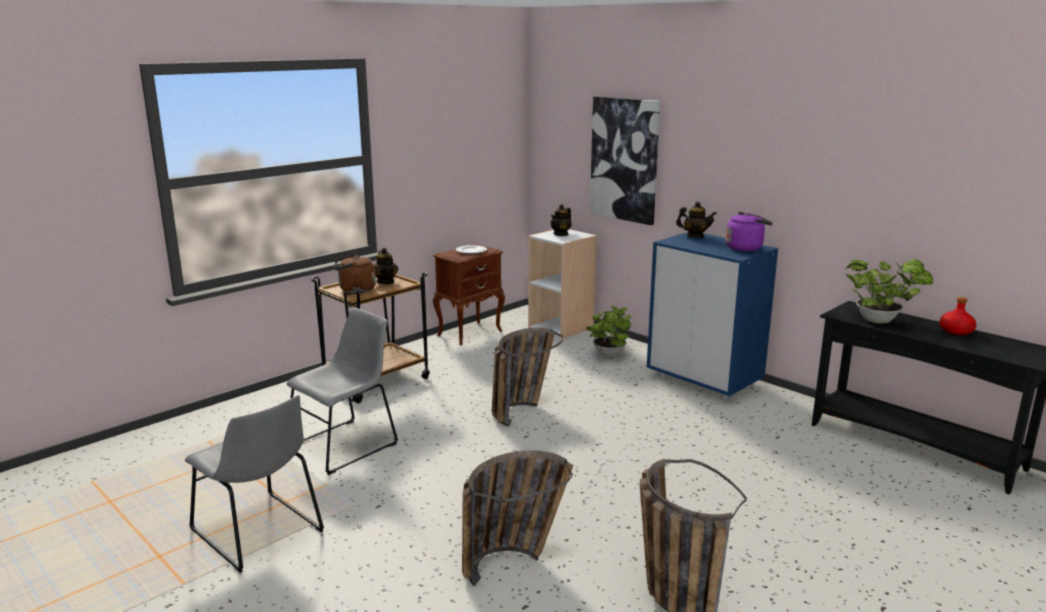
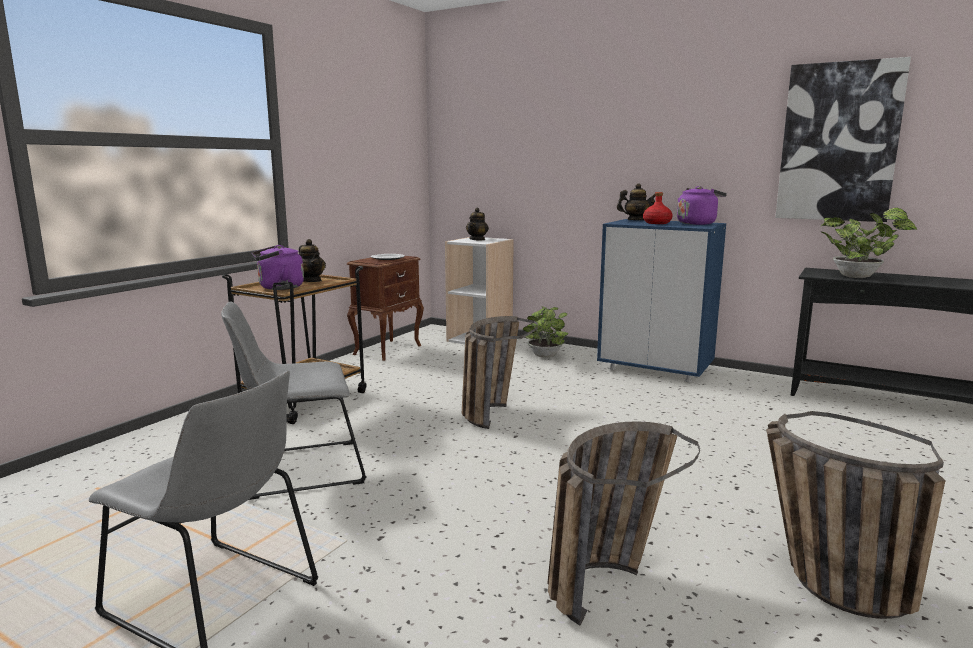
camera: 15 degrees left, 5 degrees down
(345, 444) = (297, 469): grey chair -> grey chair turned 135 degrees counterclockwise
(355, 290) = (278, 288): brown kettle -> purple kettle
(624, 159) = (543, 156): picture -> picture (838, 142)
(955, 331) = (934, 279): red bottle -> red bottle (656, 223)

